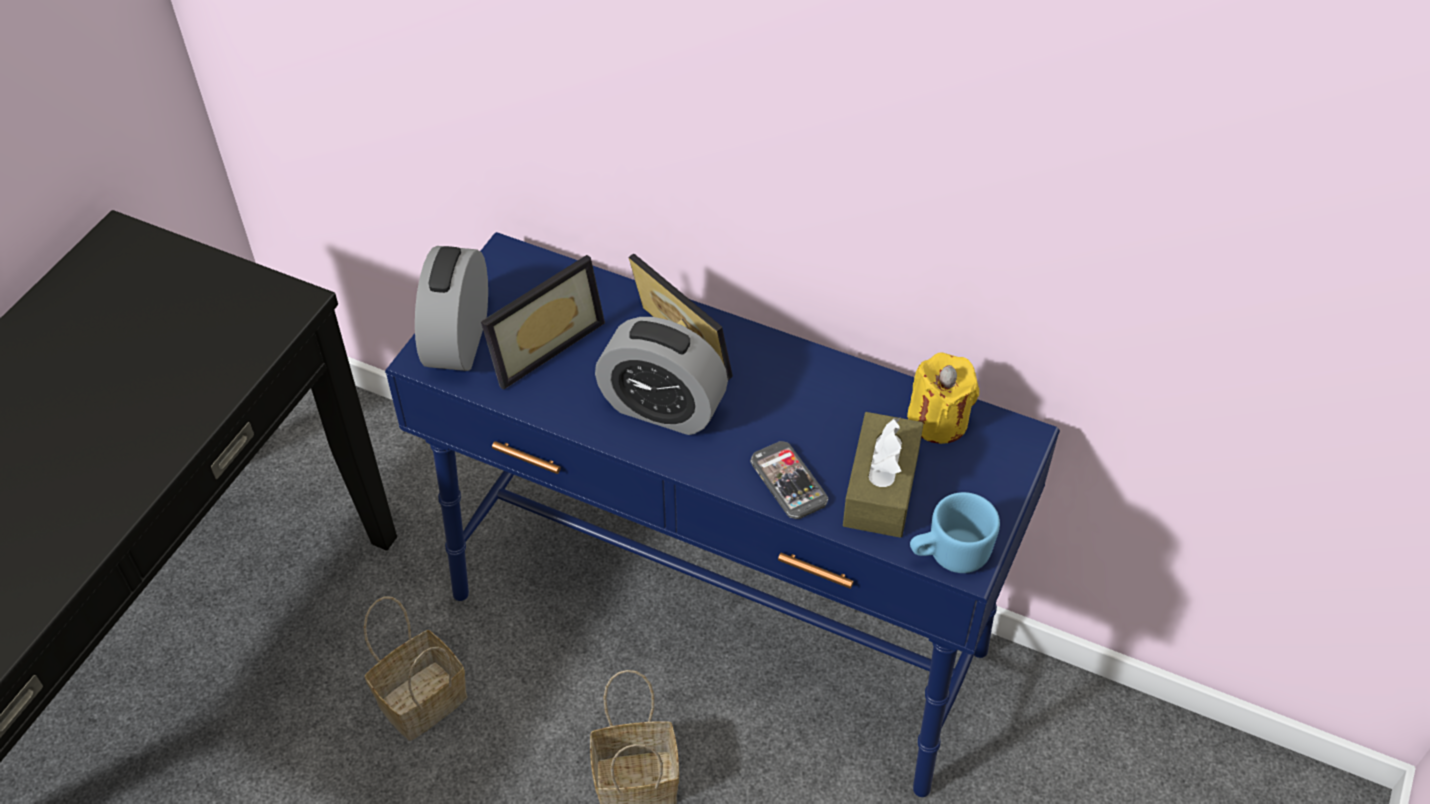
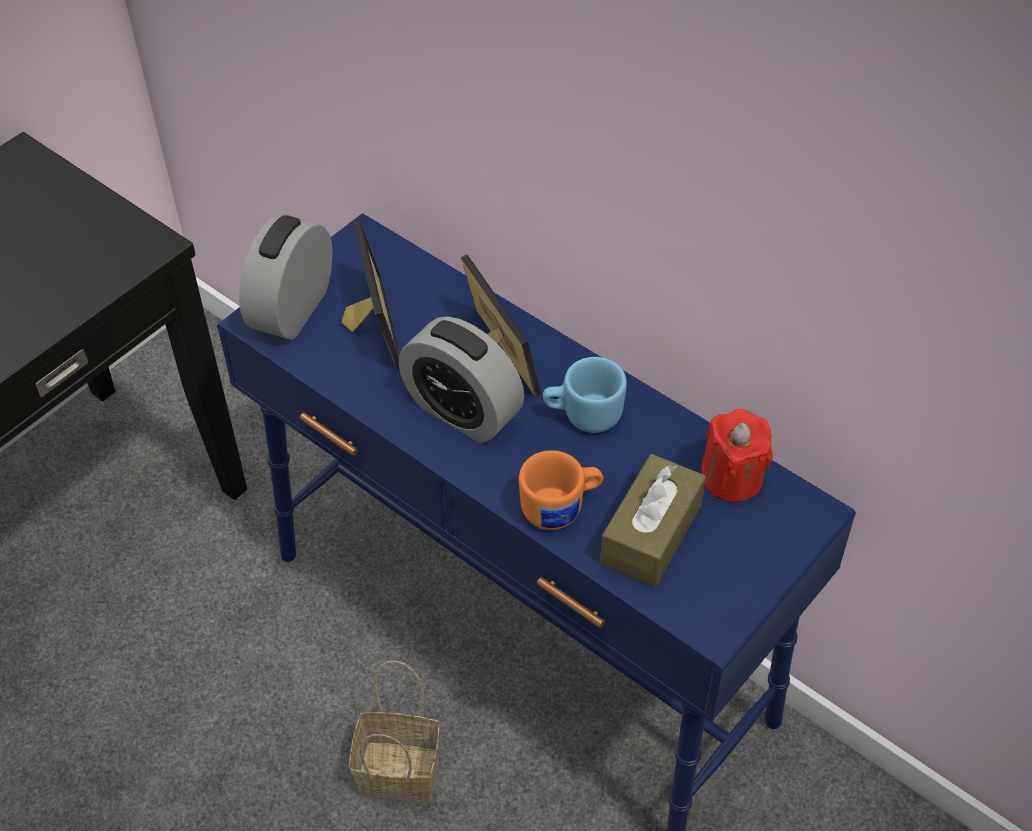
camera: 15 degrees right, 0 degrees up
(421, 703) = (222, 650): basket -> none
(540, 343) = (367, 326): picture frame -> picture frame turned 75 degrees counterclockwise
(788, 482) = (561, 508): phone -> orange mug
(938, 421) = (732, 478): yellow candle -> red candle
(948, 554) = (697, 614): blue mug -> blue mug (583, 415)

